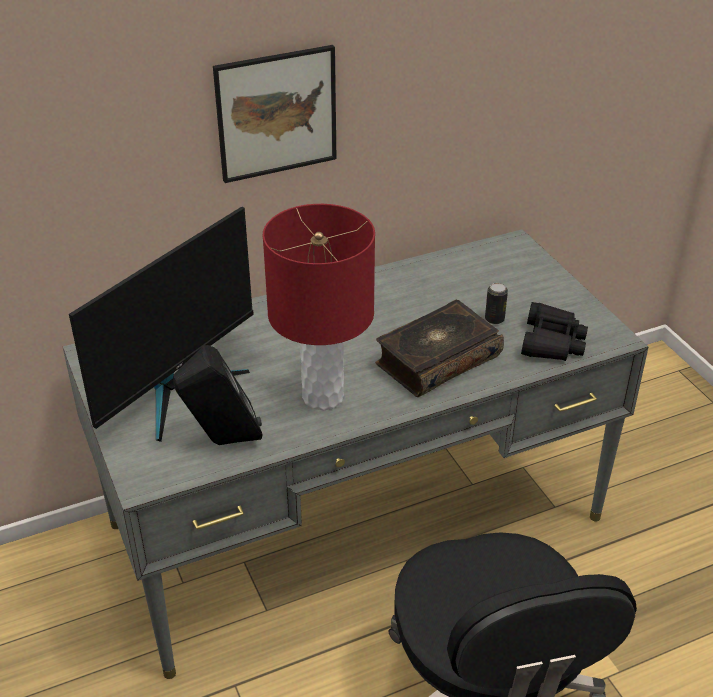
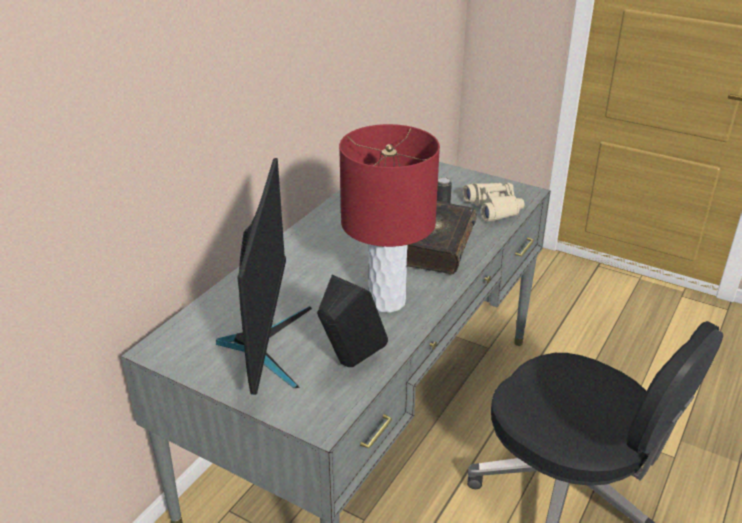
camera: 35 degrees left, 5 degrees down
(276, 113) = (250, 78): picture -> none
(552, 342) = (493, 208): black binoculars -> beige binoculars

